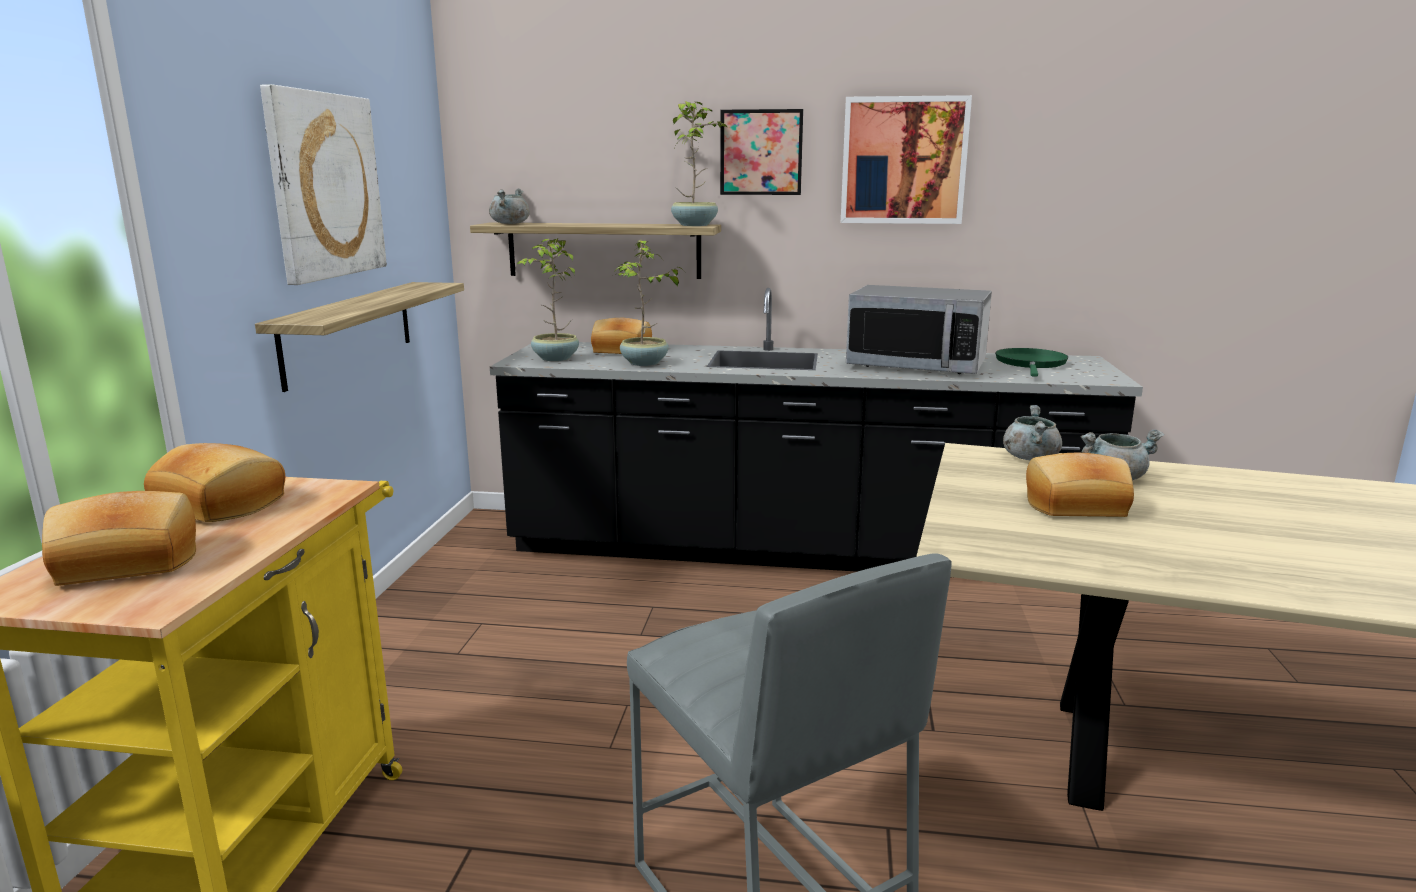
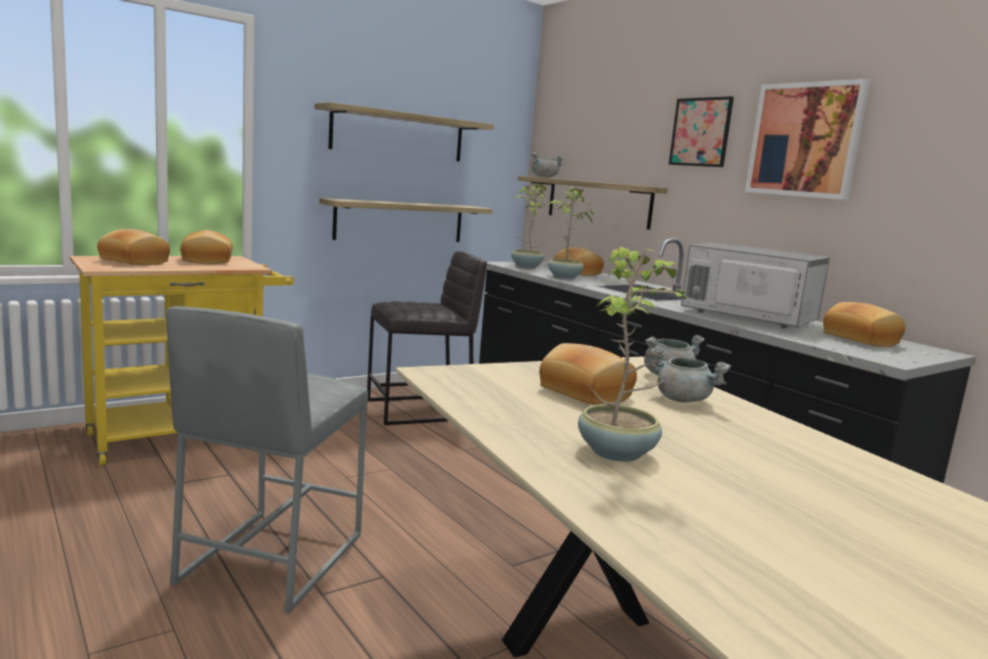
camera: 45 degrees right, 5 degrees down
(325, 186) = (398, 135): picture -> shelf
(490, 610) = (420, 410): none -> grey stool
(695, 225) = (640, 185): potted plant -> potted plant (618, 452)
(916, 365) = (747, 317): microwave -> microwave turned 150 degrees clockwise
(1031, 364) = (861, 340): green frying pan -> bread

